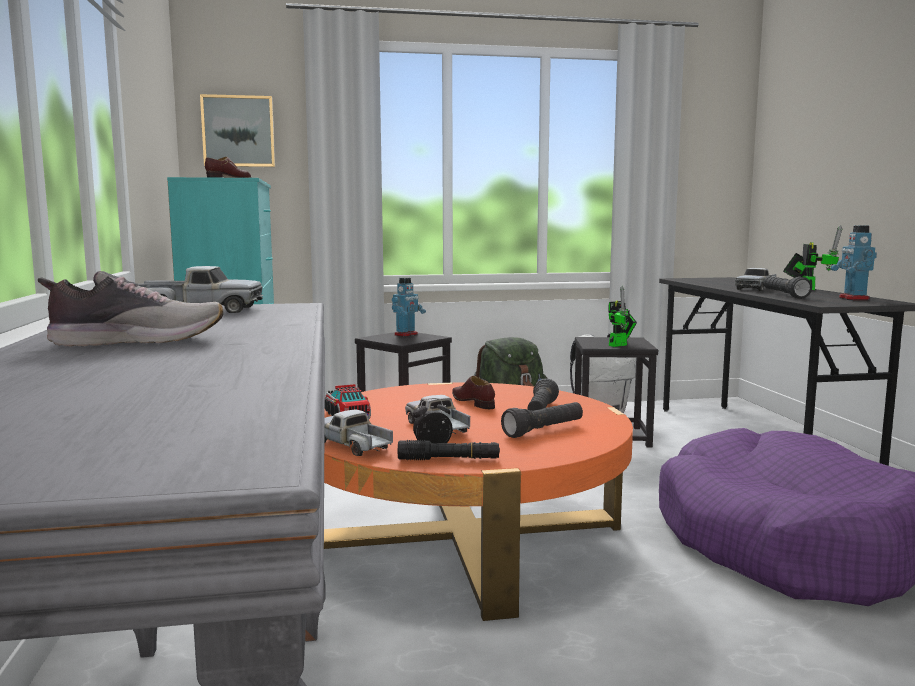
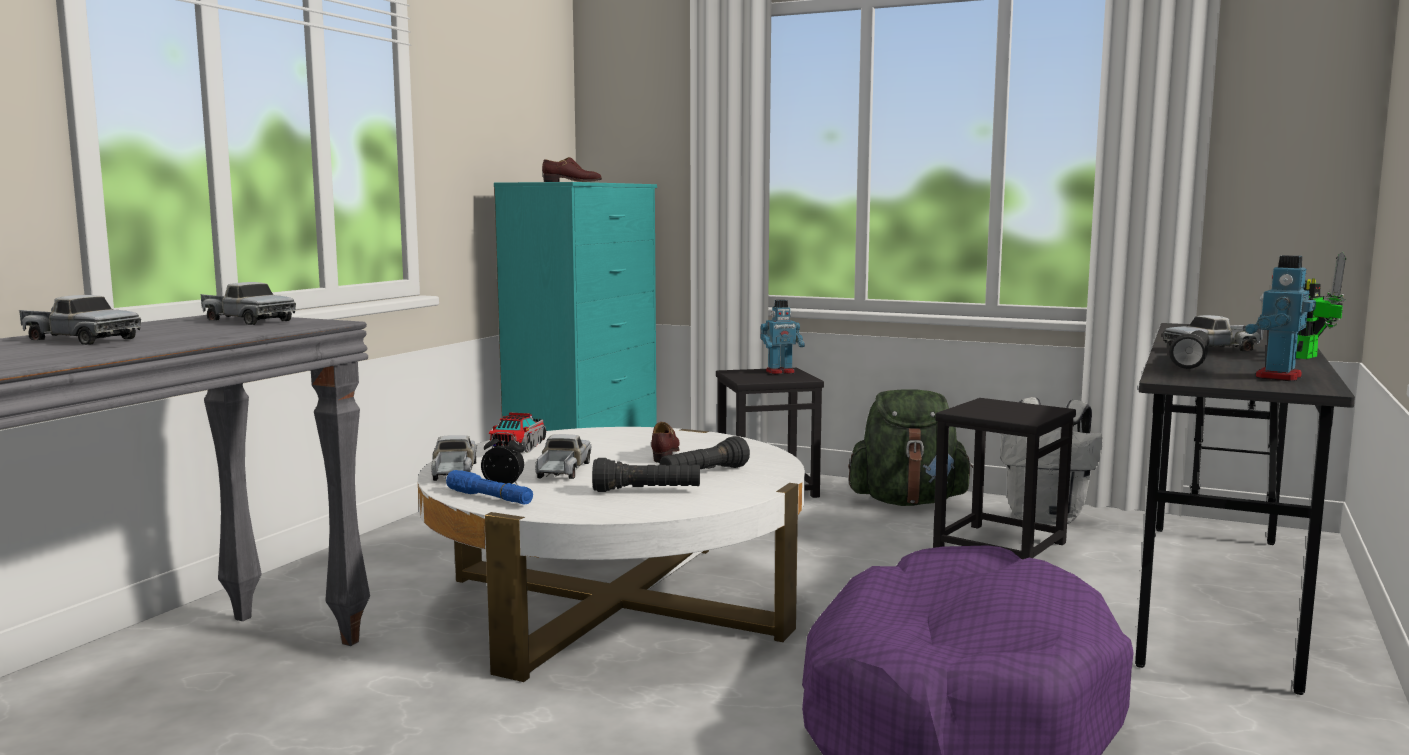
camera: 35 degrees right, 0 degrees up
(137, 341) = (79, 339): shoe -> toy truck
(238, 131) = (631, 123): picture -> none
(449, 459) = (490, 498): black flashlight -> blue flashlight
(464, 535) = (615, 604): orange coffee table -> white coffee table
(620, 345) = (1000, 414): toy robot -> none

